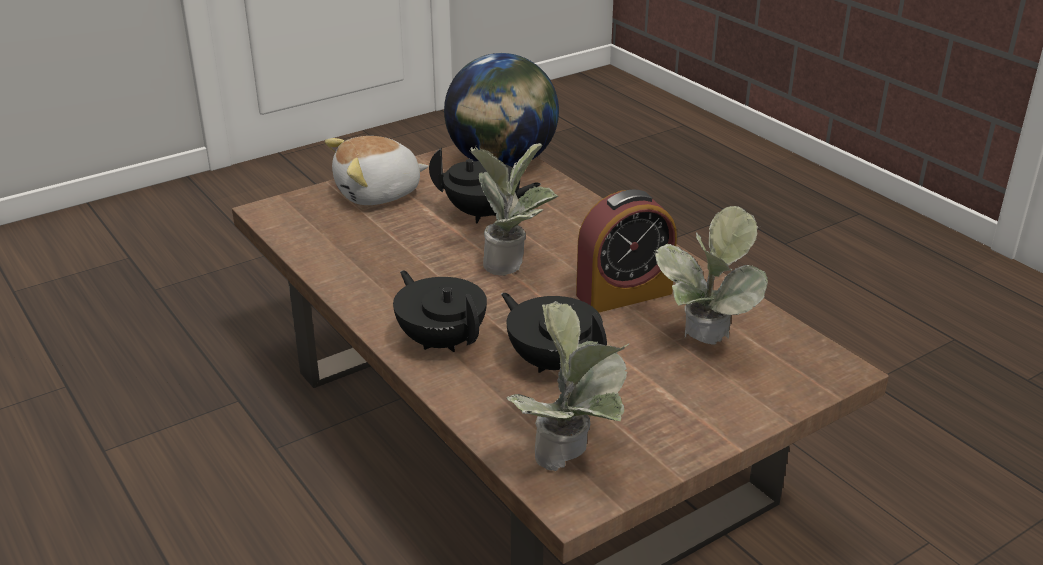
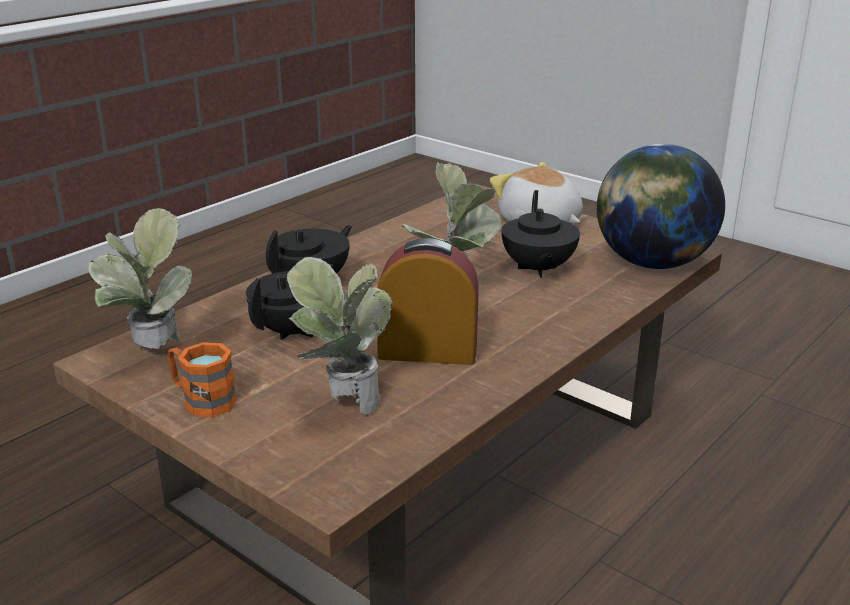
camera: 75 degrees right, 5 degrees down
(624, 294) = (427, 351): alarm clock -> alarm clock turned 135 degrees clockwise
(680, 429) = (202, 400): none -> orange mug

